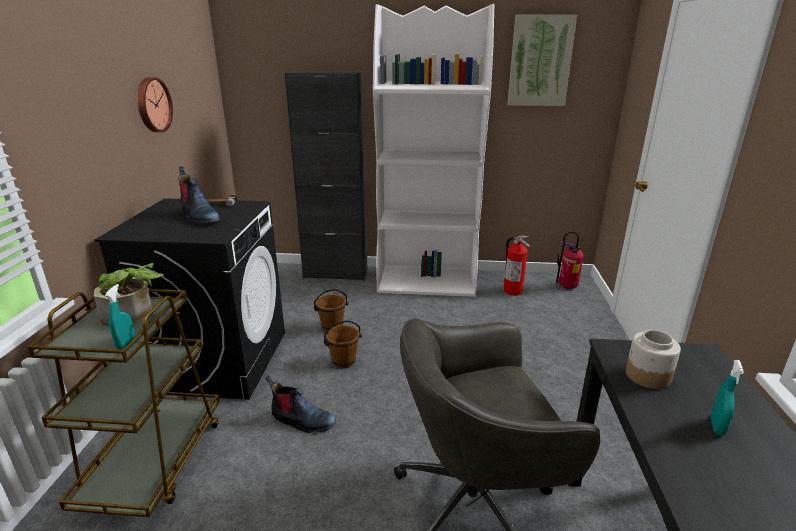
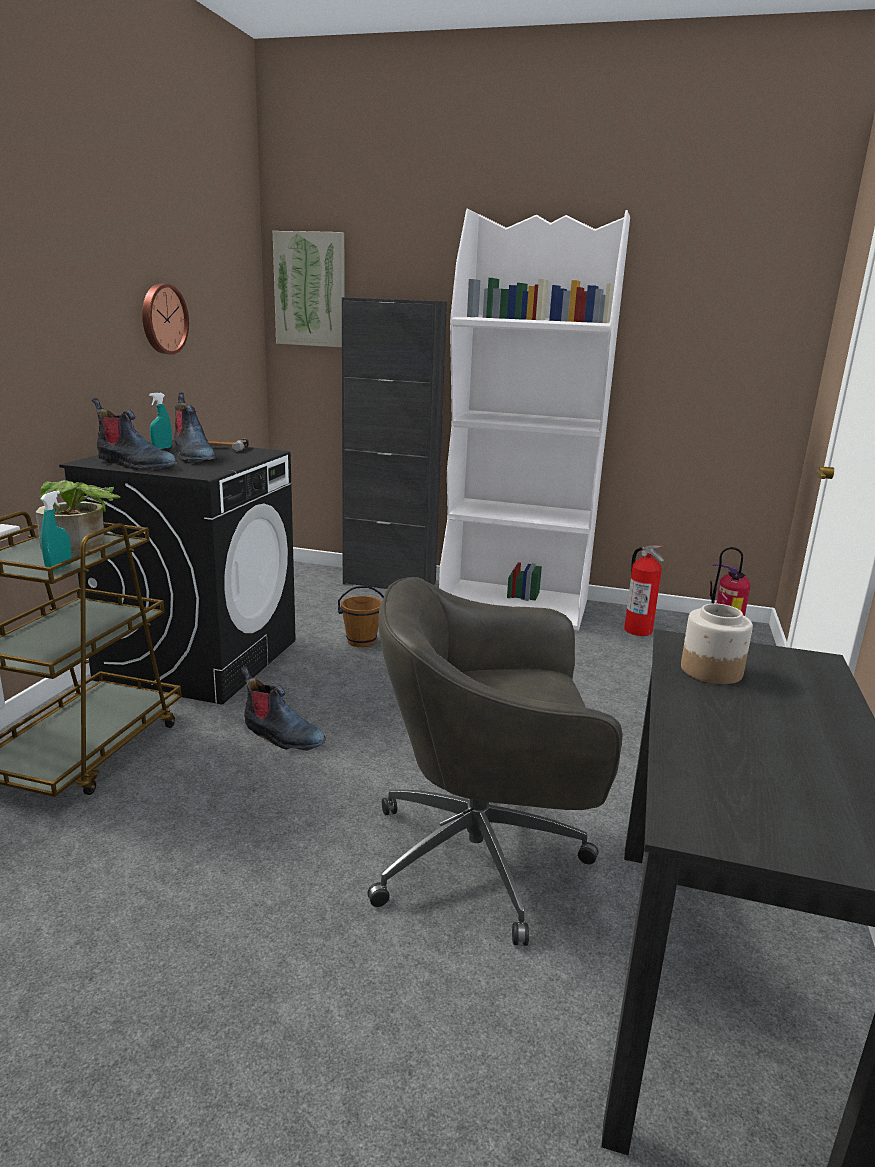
camera: 10 degrees right, 5 degrees down
(157, 233) = (134, 465): none -> boot
(343, 361) = (362, 680): brown bucket -> none
(540, 61) = (699, 296): picture -> picture (310, 289)
(717, 427) = (775, 726): turquoise spray bottle -> turquoise spray bottle (162, 448)

